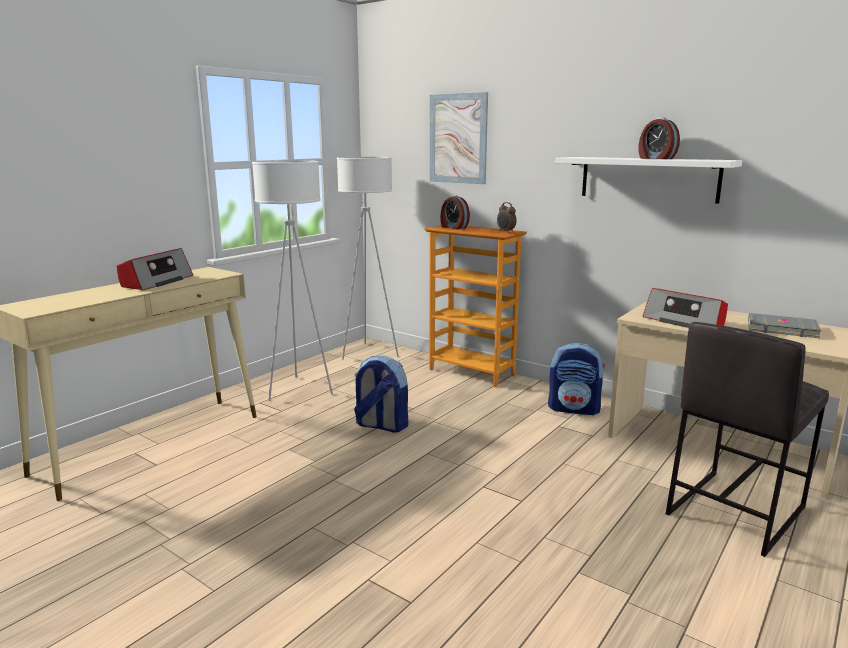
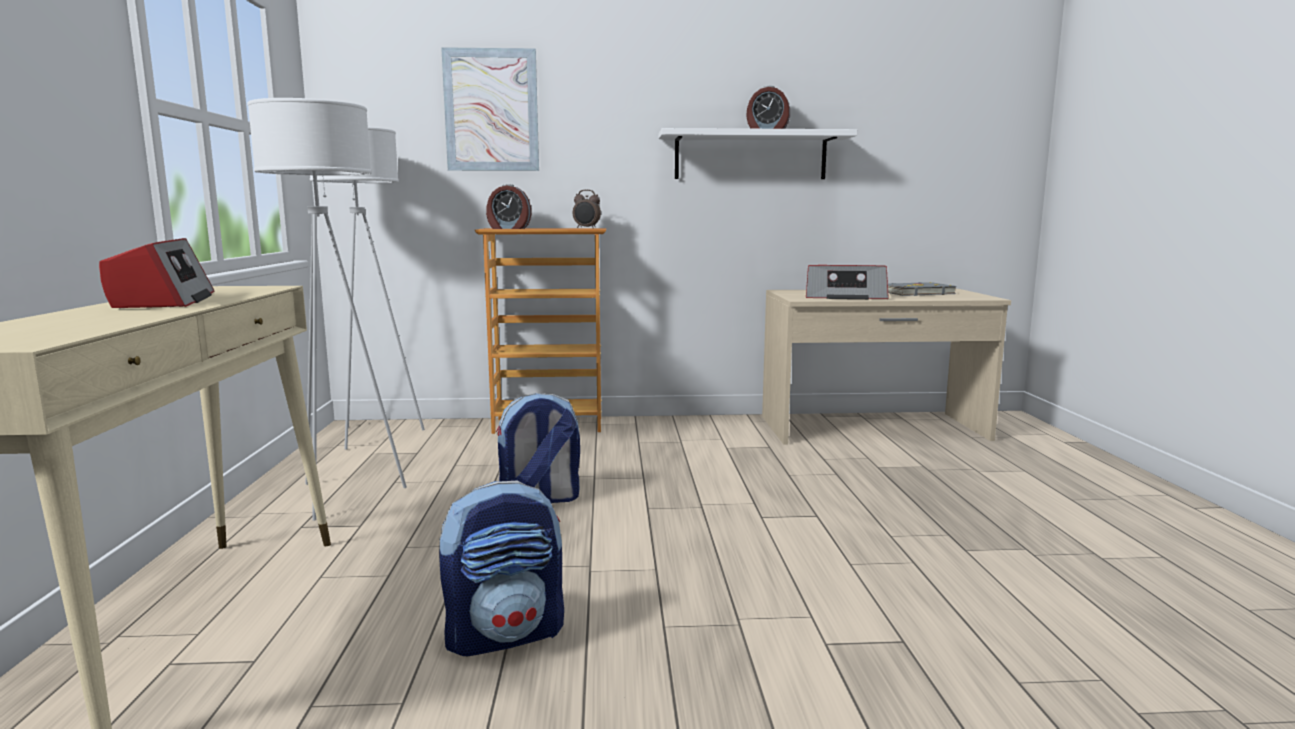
camera: 40 degrees left, 5 degrees down
(574, 409) = (713, 431): backpack -> backpack (506, 634)
(734, 510) = (964, 466): grey stool -> none

